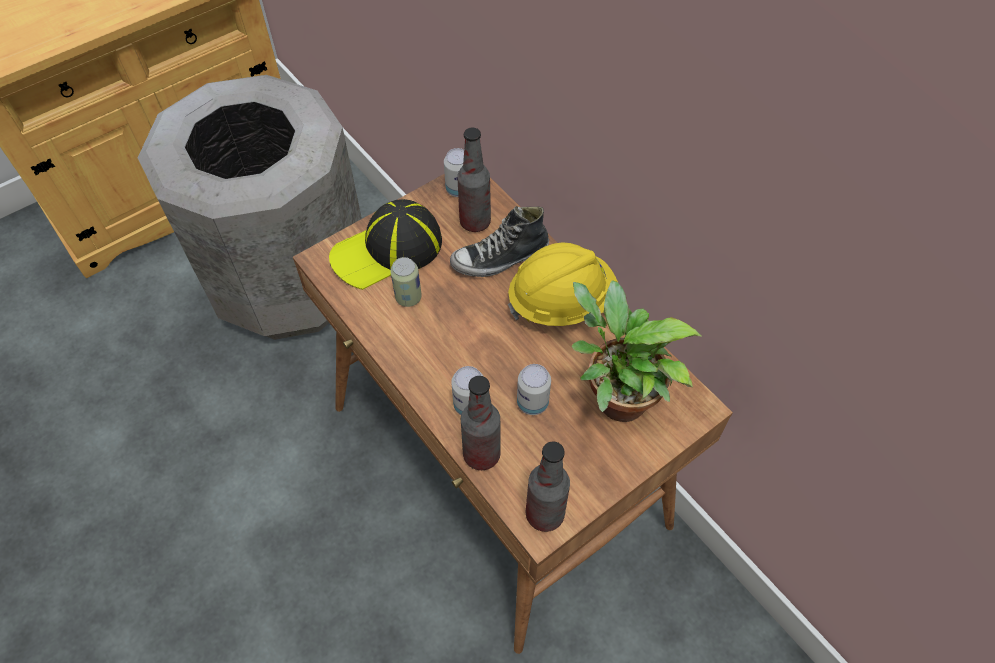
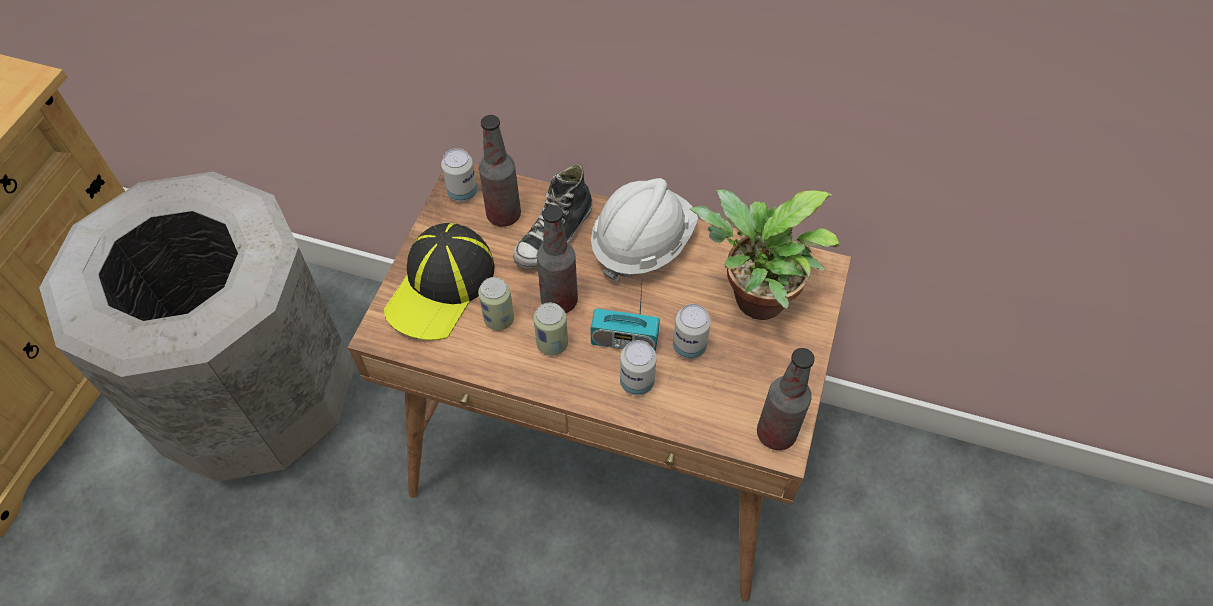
camera: 35 degrees left, 0 degrees up
(431, 338) = (552, 344): none -> can
(481, 454) = (683, 418): bottle -> bottle (559, 301)
(486, 368) = (624, 340): none -> radio
(562, 302) = (642, 244): yellow hard hat -> white hard hat

